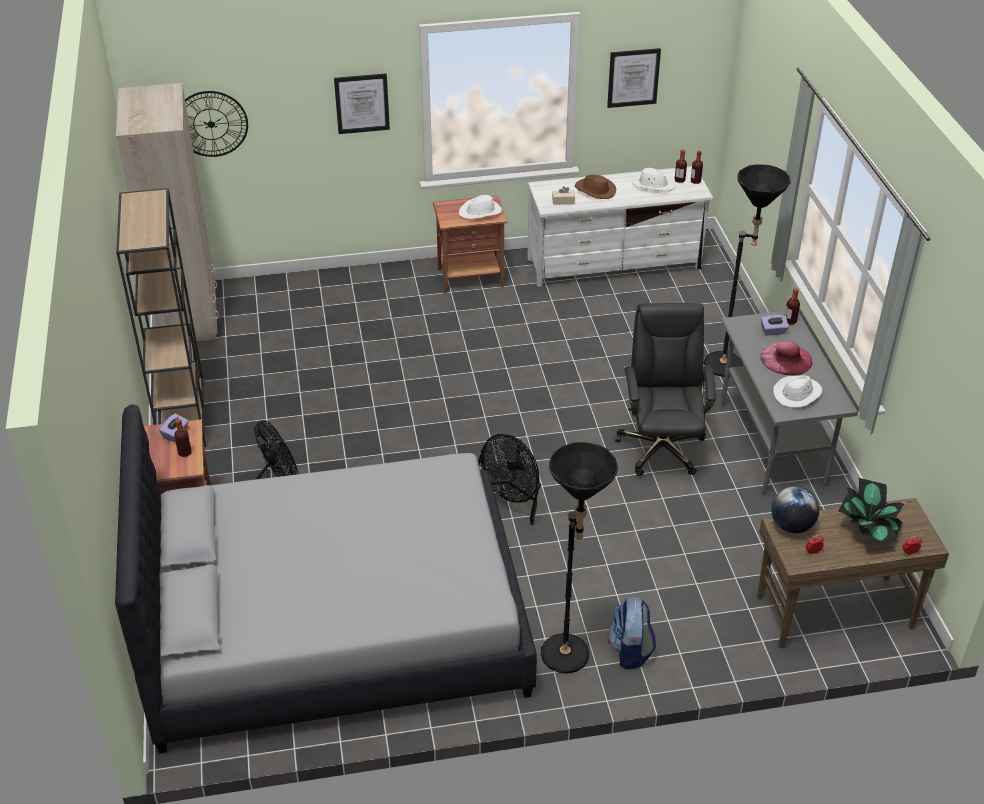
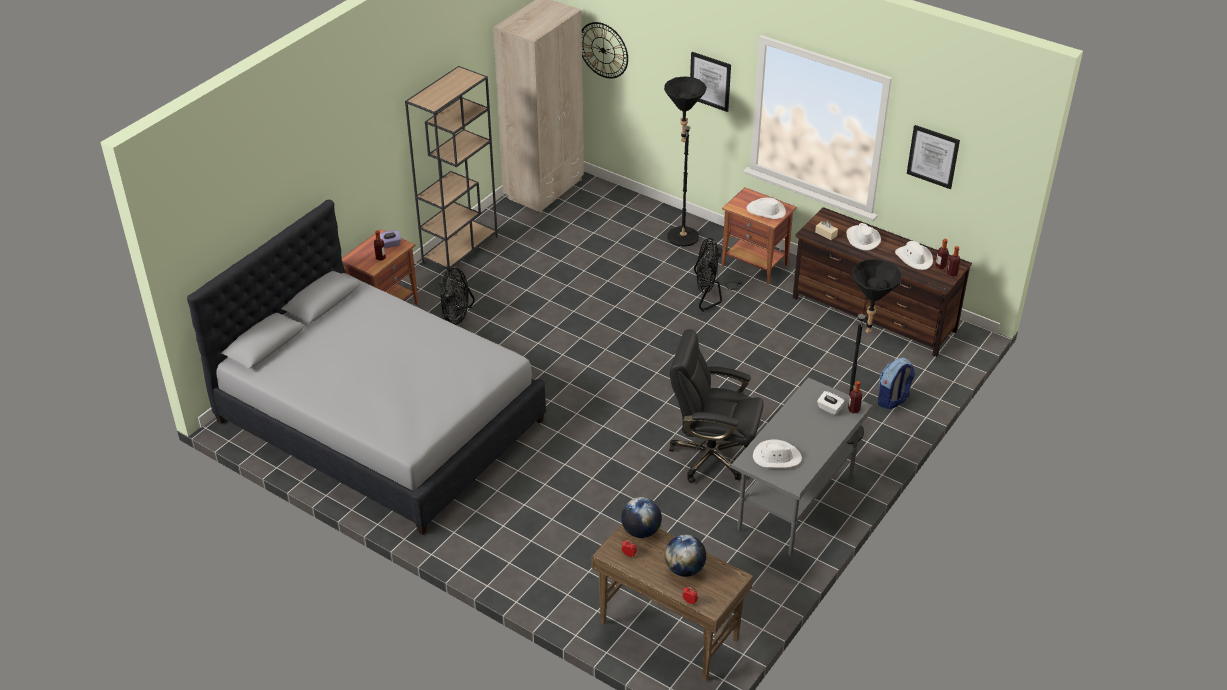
camera: 45 degrees right, 0 degrees up
(512, 496) = (576, 419): black fan -> black fan (711, 292)
(569, 662) = (469, 534): black floor lamp -> black floor lamp (680, 241)
(595, 190) = (862, 239): brown hat -> white hat
(615, 264) = (873, 315): white dresser -> brown dresser
(630, 651) = (511, 555): backpack -> backpack (893, 400)
(661, 450) = (712, 457): black office chair -> black office chair turned 120 degrees counterclockwise
(773, 331) = (829, 408): purple tissue box -> white tissue box
(786, 359) = (807, 431): pink hat -> none
(867, 530) = (684, 569): potted plant -> globe

